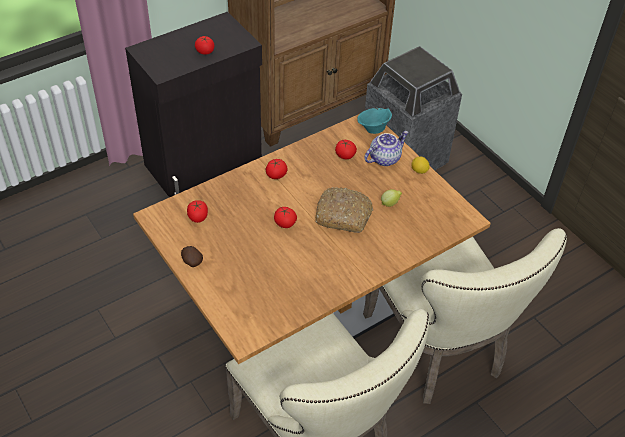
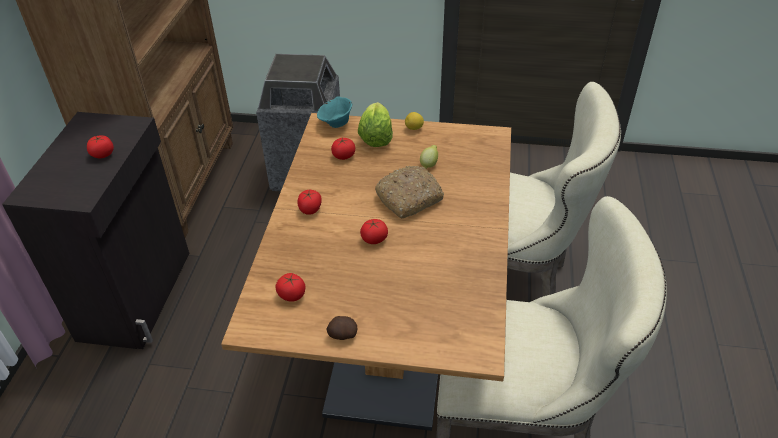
camera: 45 degrees left, 5 degrees down
(384, 158) = (376, 137): teapot -> lettuce

